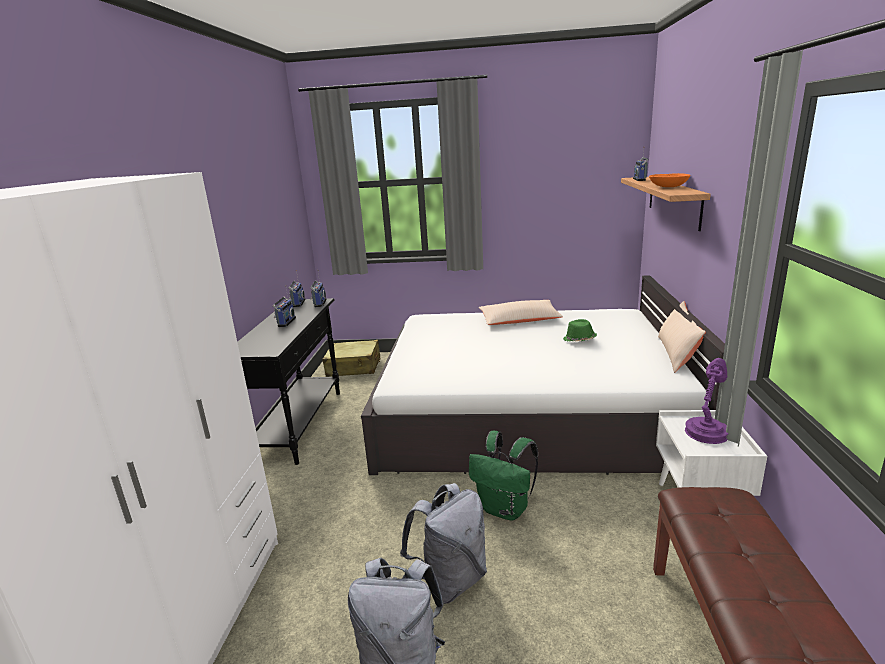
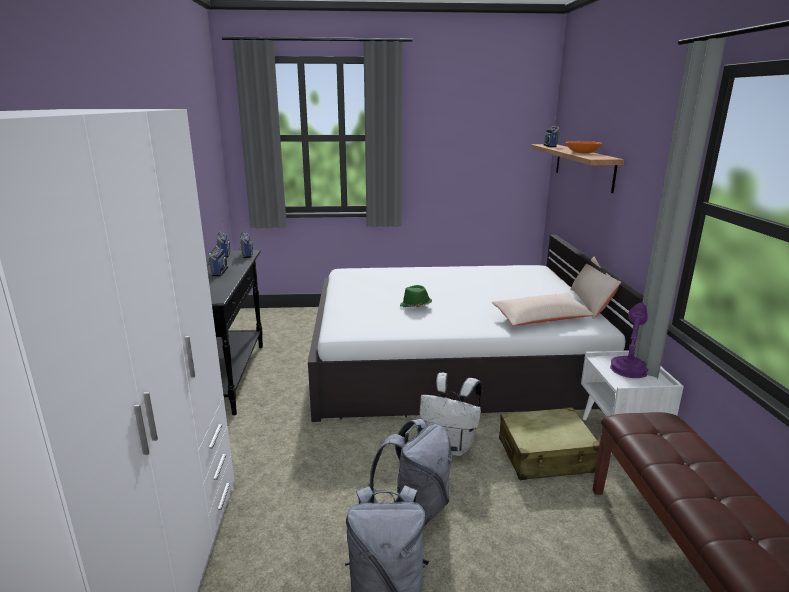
camera: 10 degrees left, 0 degrees up
(354, 367) = (271, 321): beige suitcase -> beige suitcase (546, 456)
(505, 509) = (451, 446): green backpack -> white backpack
(519, 320) = (441, 274): beige pillow -> beige pillow (541, 318)
(579, 340) = (501, 292): green hat -> green hat (415, 306)

